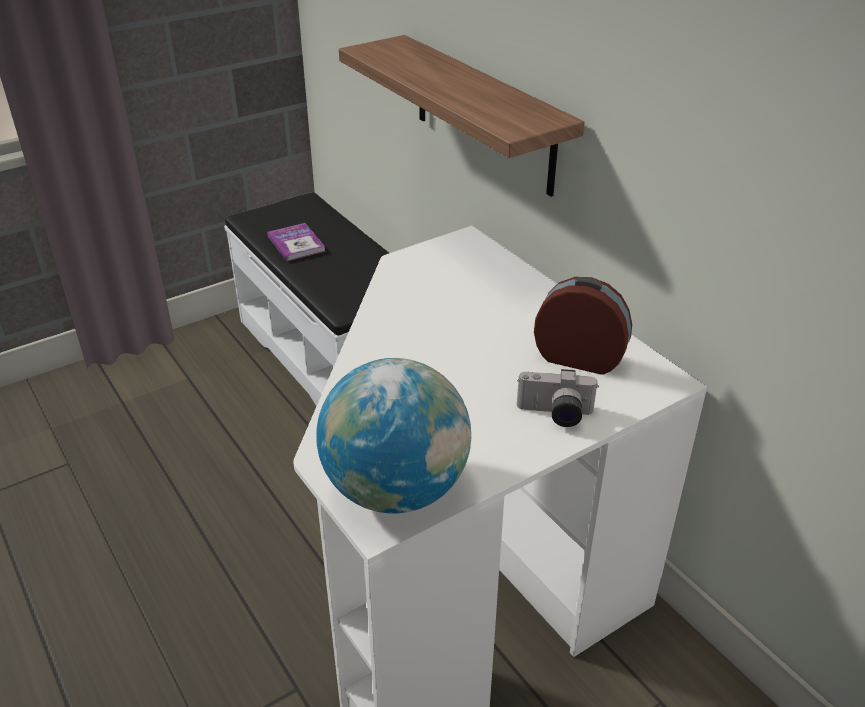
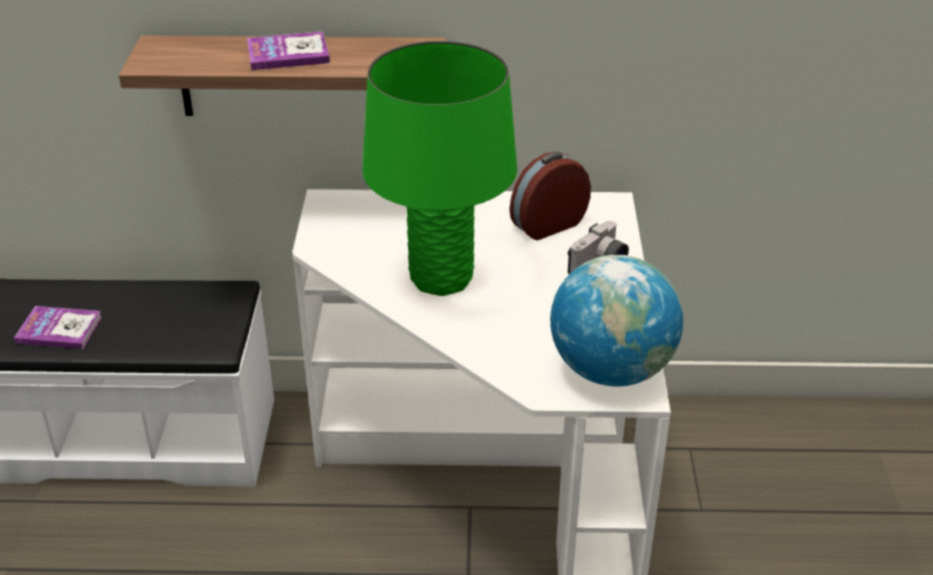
camera: 55 degrees left, 0 degrees up
(427, 335) = (441, 279): none -> green table lamp
(452, 80) = (288, 54): none -> book

